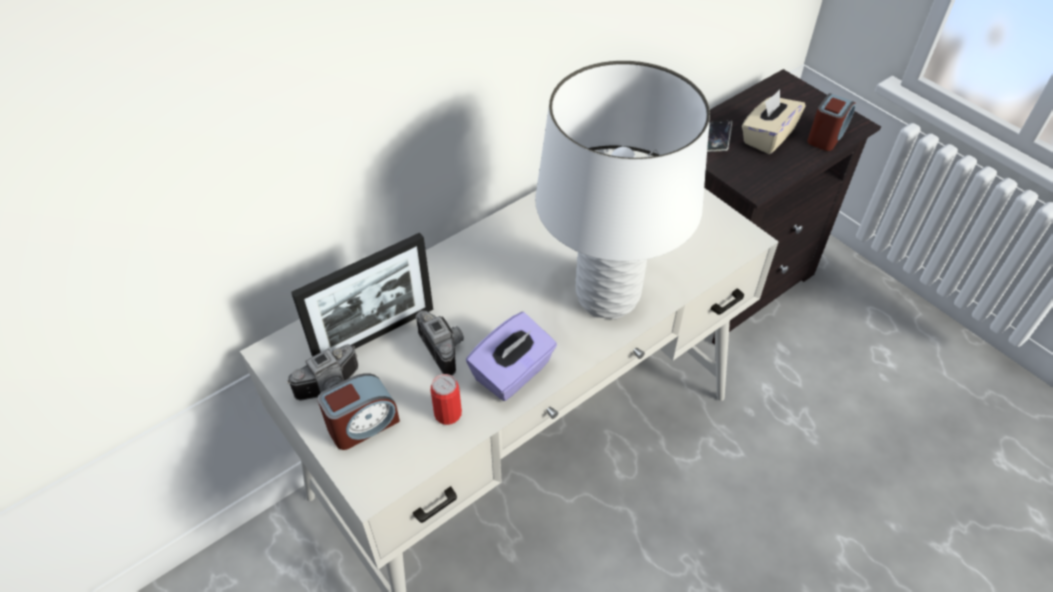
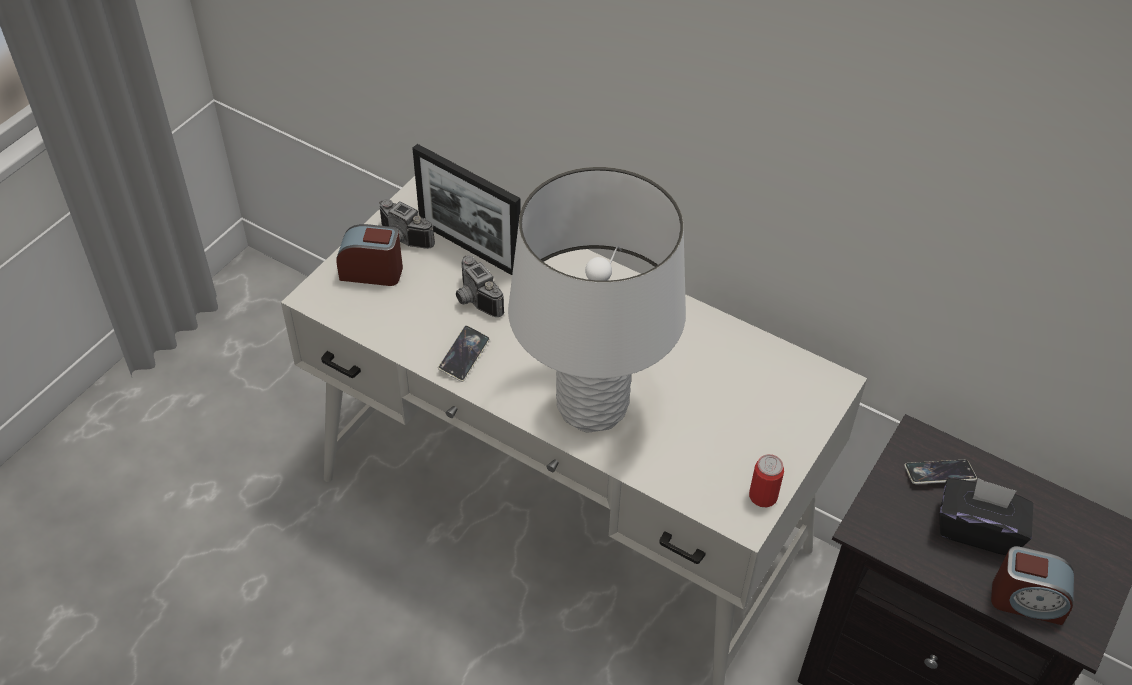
camera: 70 degrees right, 0 degrees up
(363, 424) = (372, 271): alarm clock -> alarm clock turned 150 degrees clockwise
(446, 348) = (474, 300): camera -> camera turned 105 degrees clockwise
(448, 413) = (402, 323): can -> can (763, 496)
(513, 373) = (464, 356): purple tissue box -> phone
(767, 137) = (977, 529): beige tissue box -> black tissue box

